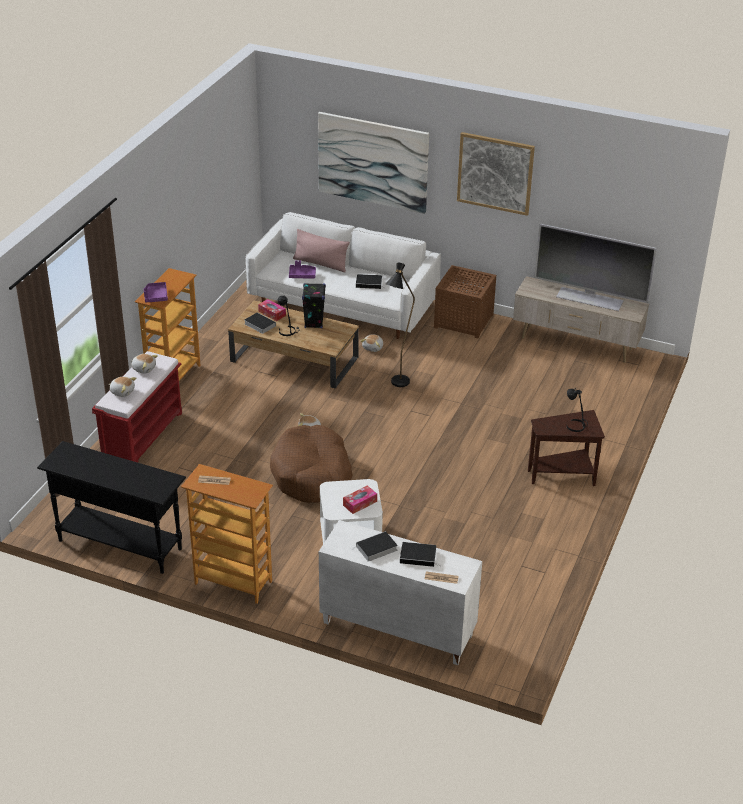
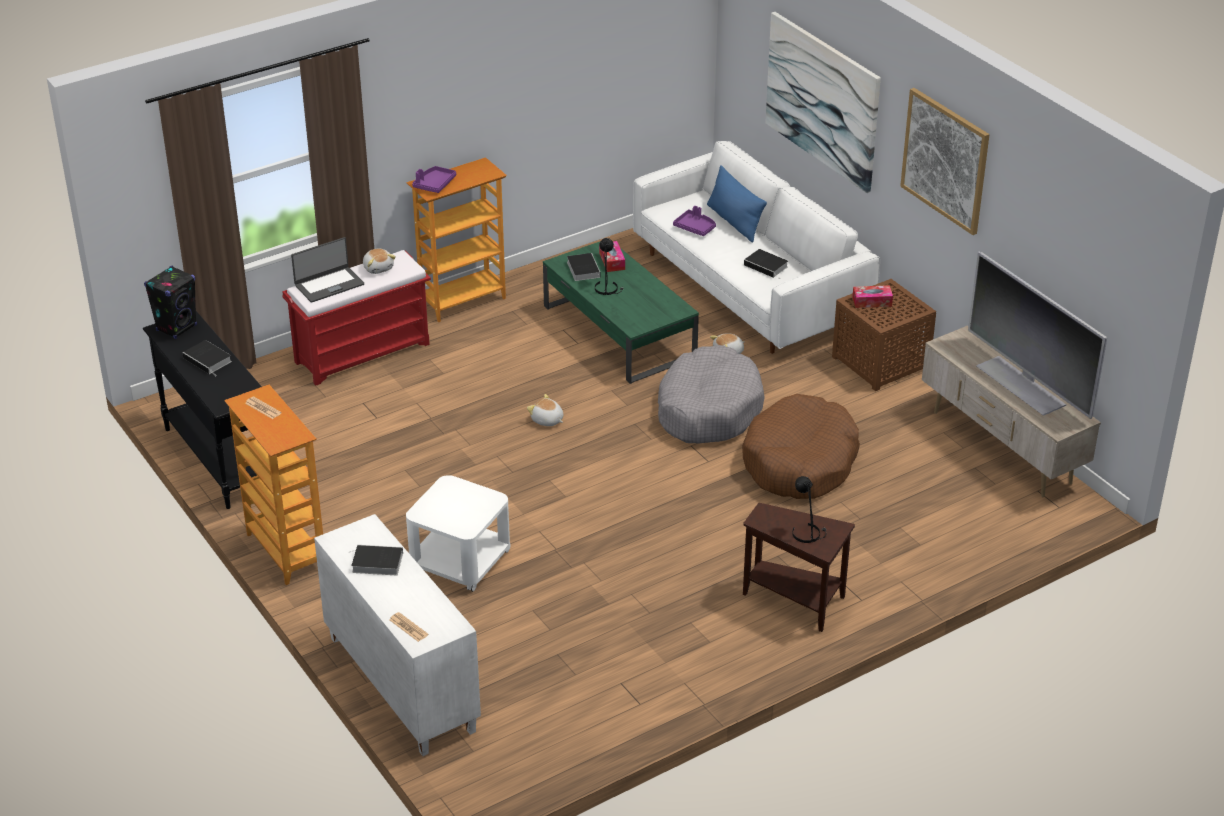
camera: 35 degrees right, 0 degrees up
(122, 391) = (329, 284): plush toy -> laptop
(295, 359) = (619, 332): brown coffee table -> green coffee table
(312, 475) = (495, 472): brown dog bed -> brown dog bed (800, 462)
(313, 322) = (648, 289): black speaker -> black speaker (176, 328)
(320, 263) = (734, 222): pink pillow -> blue pillow
(360, 503) = (461, 516): tissue box -> tissue box (872, 301)
(397, 385) = (708, 409): black floor lamp -> grey dog bed
(419, 556) = (412, 593): book -> book (208, 360)

